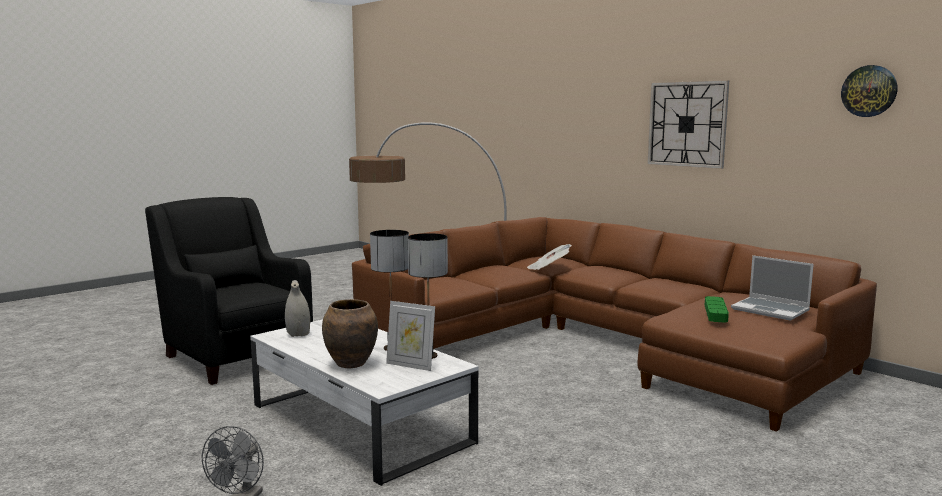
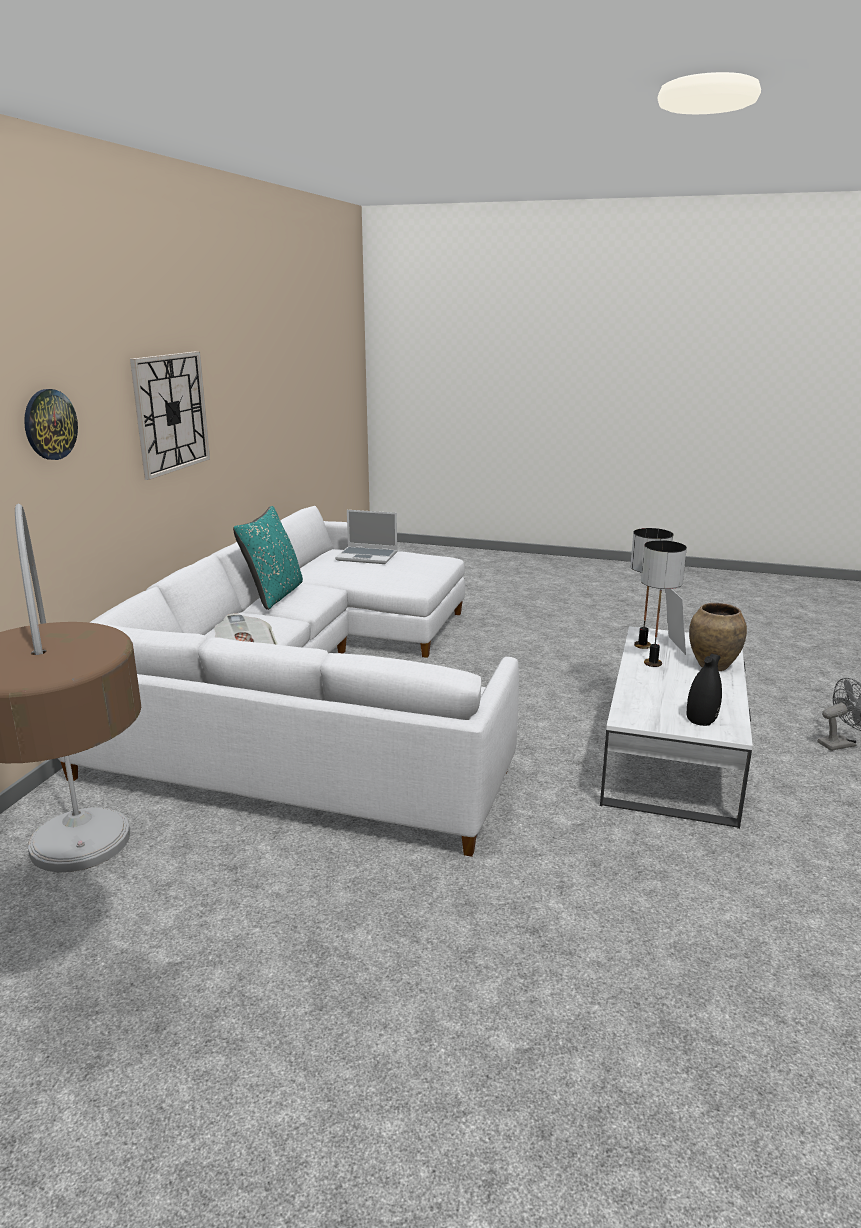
camera: 120 degrees left, 10 degrees up
(236, 355) = (659, 955): black armchair -> none
(298, 334) = (702, 719): white vase -> black vase
(601, 343) = (310, 692): brown sofa -> white sofa
(670, 281) = (274, 595): none -> turquoise pillow
(715, 313) = (395, 570): green tray -> none
(771, 310) = (368, 556): laptop -> laptop turned 90 degrees clockwise
(869, 91) = (270, 357): wall clock -> wall clock (49, 424)

